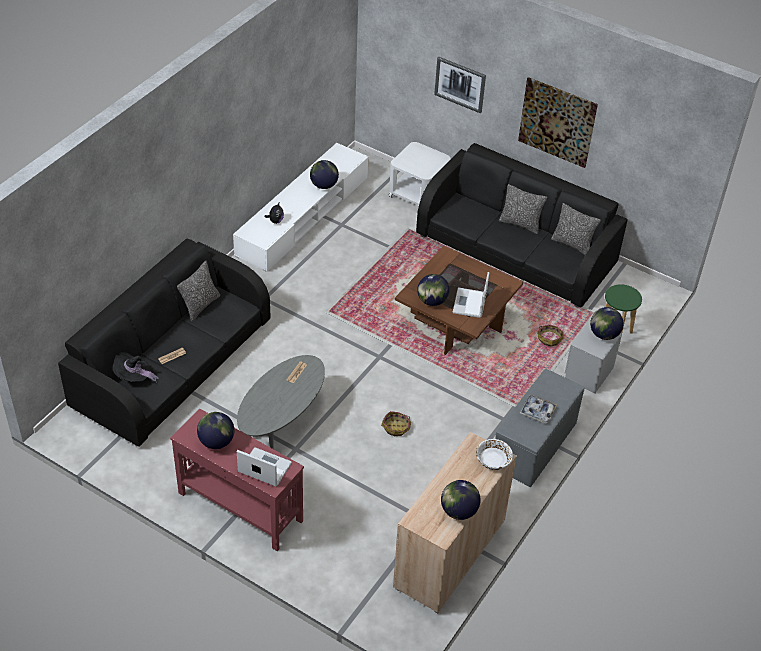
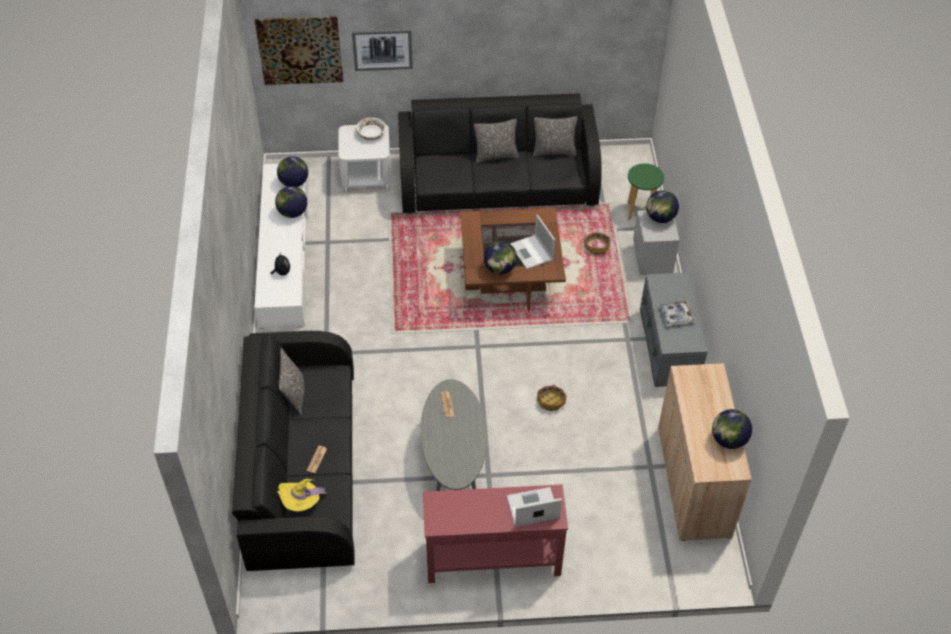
camera: 35 degrees left, 5 degrees up
(134, 377) = (301, 502): black hat -> yellow hat
(216, 441) = (469, 512): globe -> globe (294, 183)
(493, 459) = (710, 378): white bowl -> white bowl (371, 133)
(557, 122) = (499, 43): picture -> picture (300, 50)

